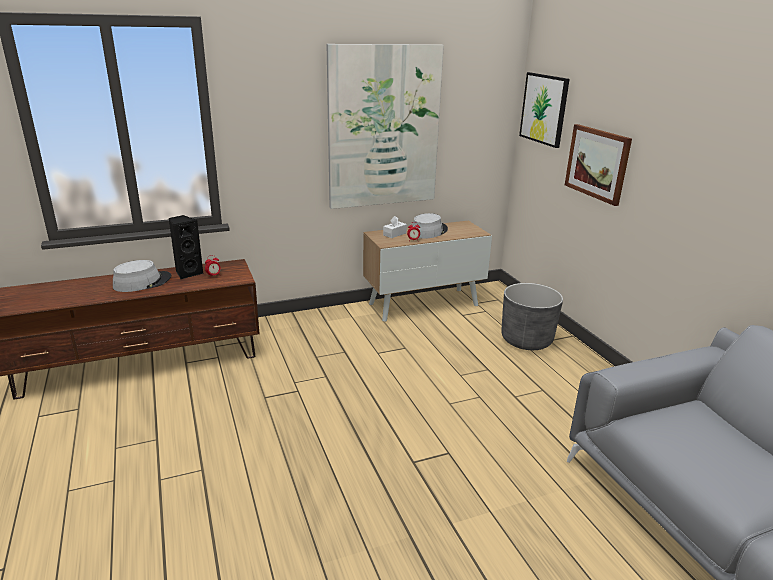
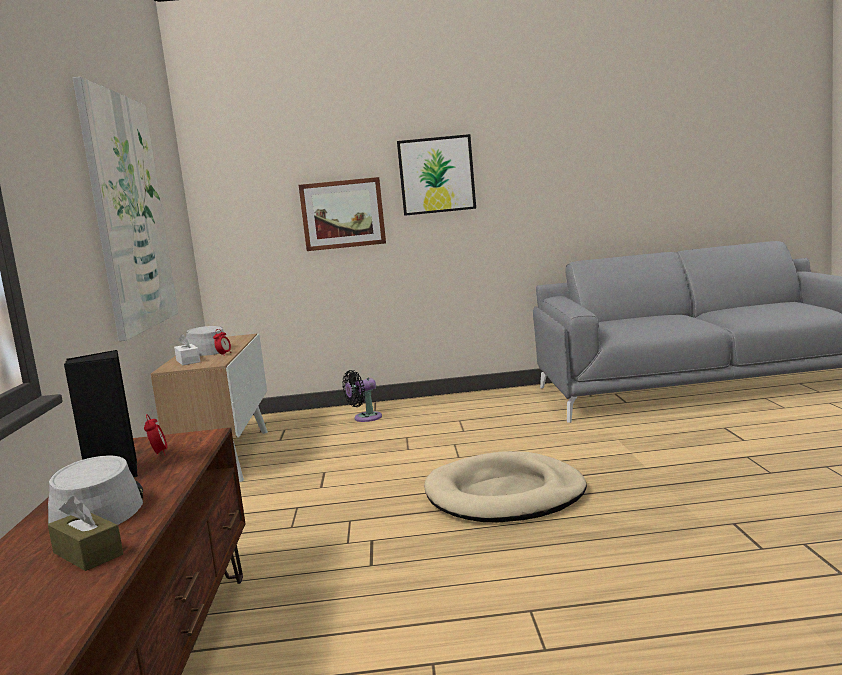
camera: 70 degrees left, 15 degrees down
(92, 294) = (88, 553): none -> brown tissue box
(375, 438) = (505, 495): none -> beige dog bed
(526, 340) = (365, 418): grey planter -> black fan
(544, 109) = (236, 184): picture -> picture (436, 175)

